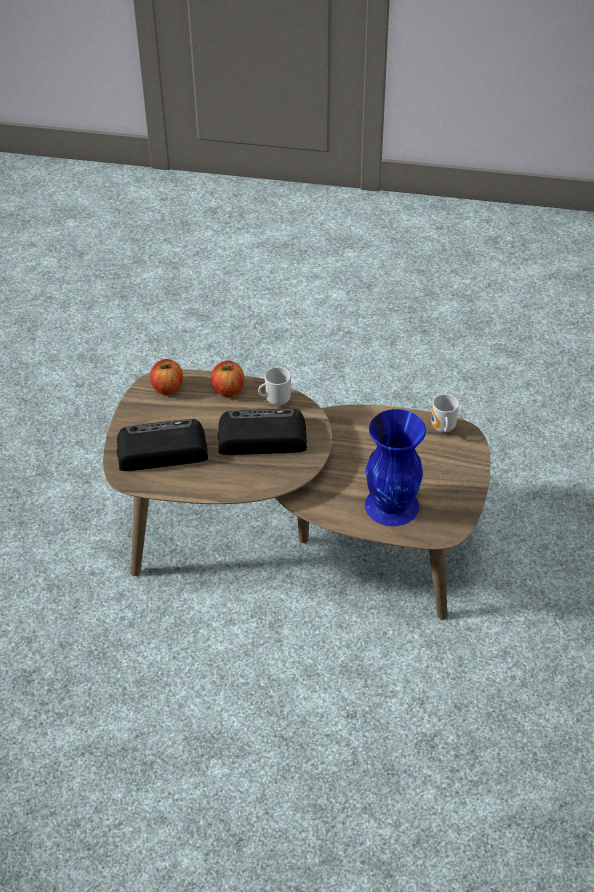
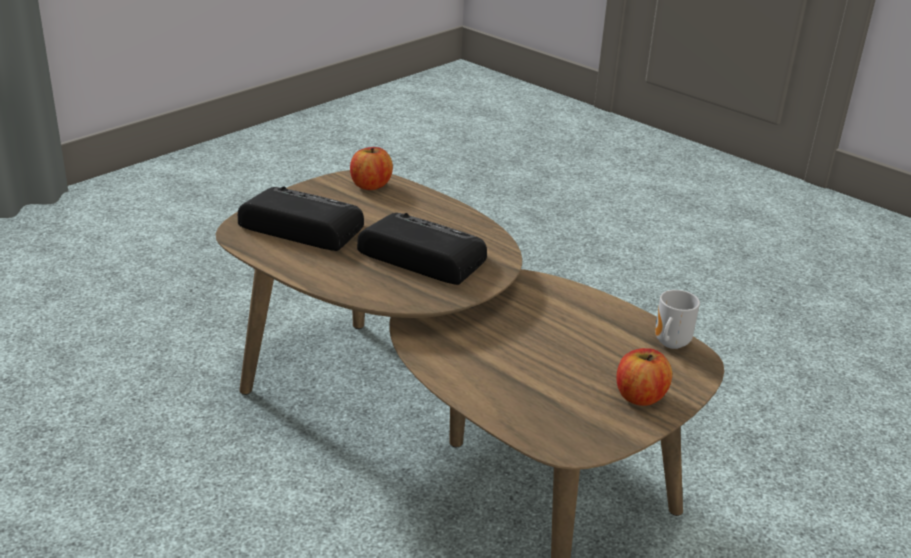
camera: 30 degrees right, 15 degrees down
(228, 389) = (433, 208): apple -> apple (640, 396)
(276, 400) = (475, 234): mug -> none
(392, 504) = (525, 389): blue vase -> none

